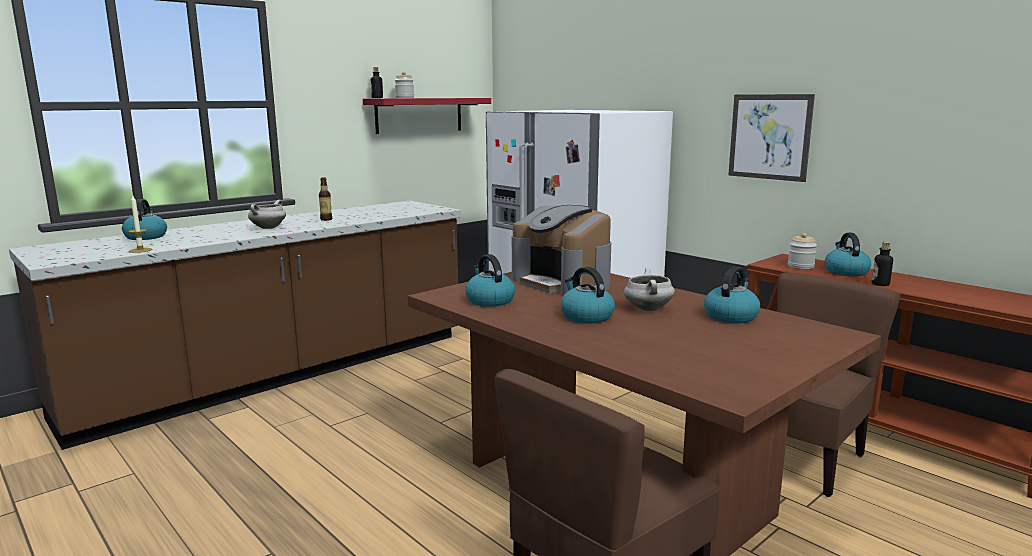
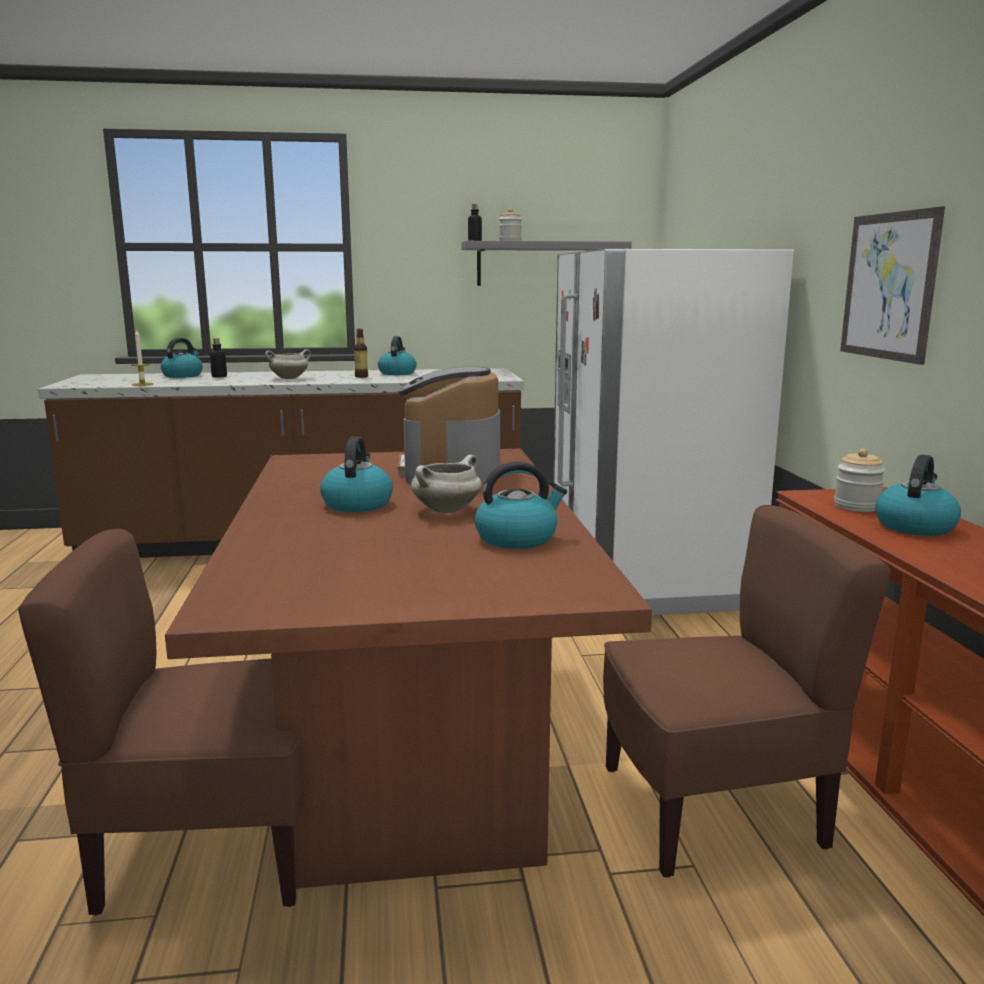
camera: 35 degrees right, 0 degrees up
(419, 115) = (540, 264): red shelf -> grey shelf
(489, 300) = (320, 472): kettle -> kettle (397, 373)
(880, 284) = (922, 552): bottle -> bottle (219, 376)

